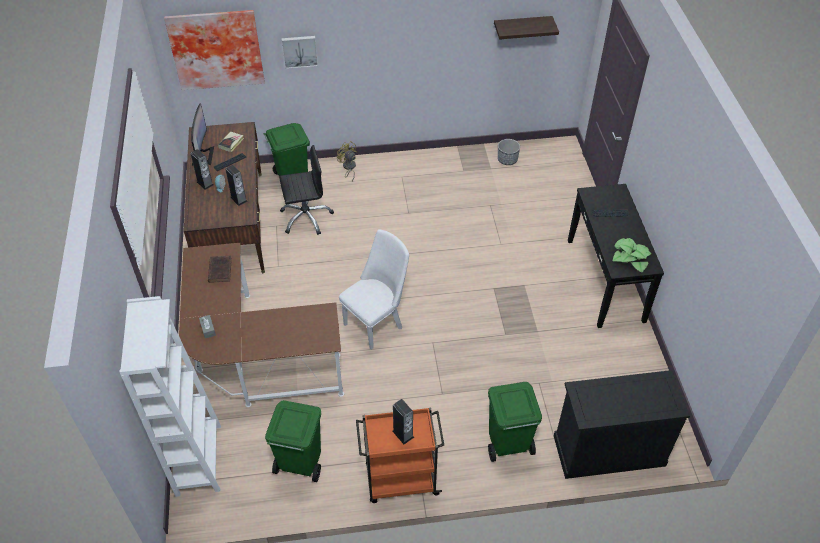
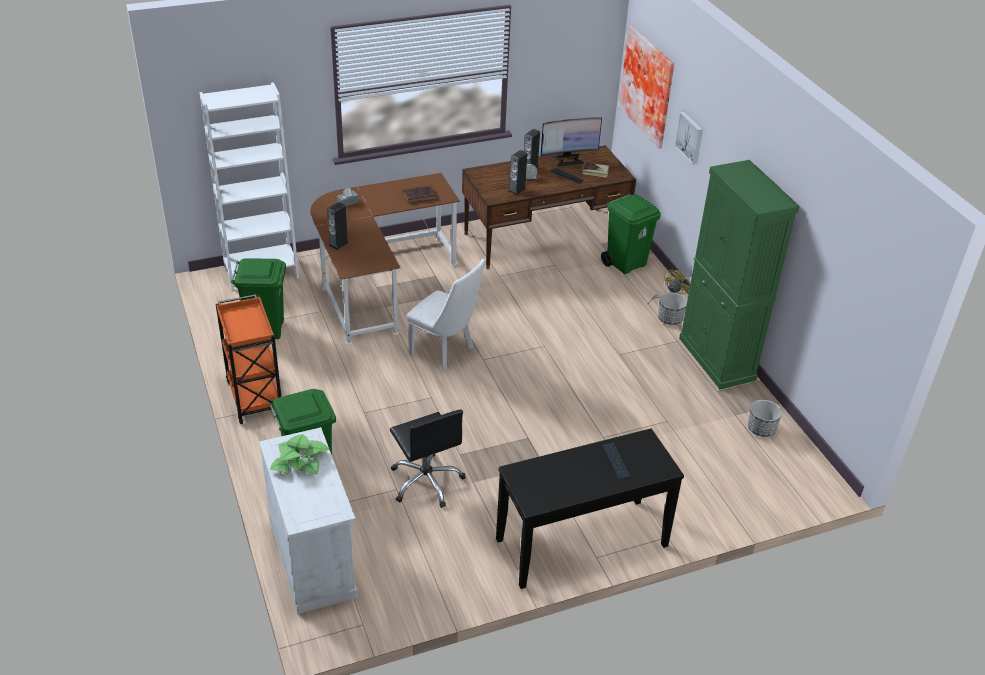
camera: 75 degrees right, 10 degrees down
(306, 217) = (576, 282): black office chair -> black office chair (426, 481)
(373, 173) = (670, 319): none -> planter
(403, 434) = (245, 326): speaker -> speaker (338, 244)
(428, 161) = (716, 359): none -> green cabinet
(522, 27) = (843, 276): shelf -> none
(608, 450) = (313, 558): black cabinet -> white cabinet
(630, 257) = (541, 483): potted plant -> potted plant (300, 461)

